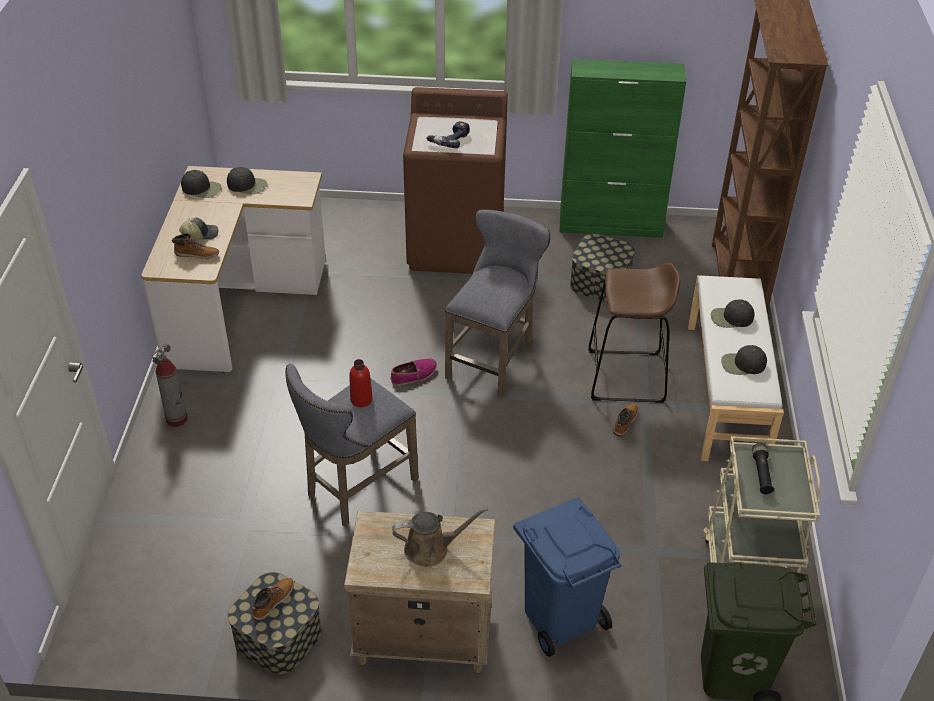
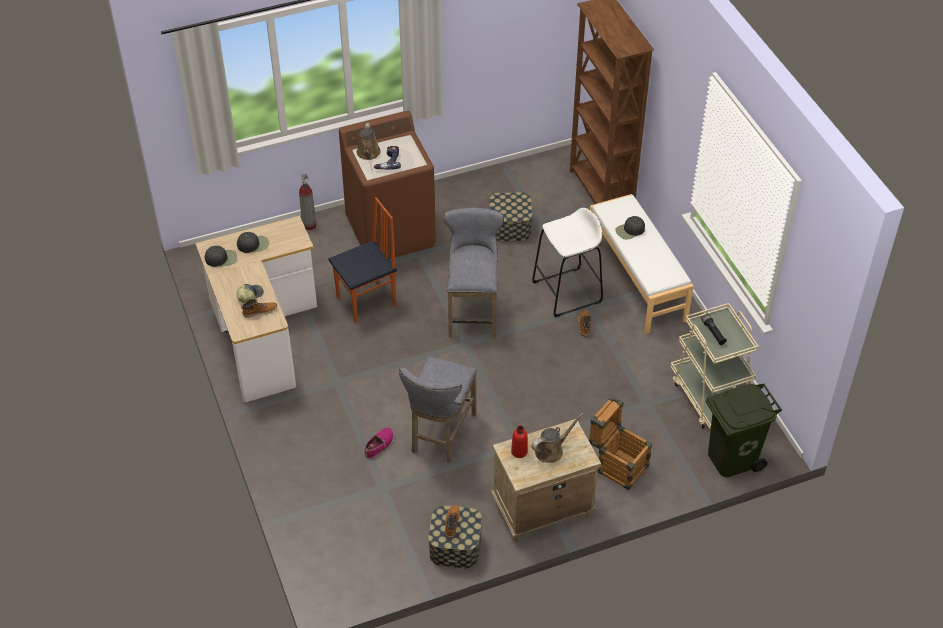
camera: 25 degrees left, 5 degrees up
(177, 419) = (283, 435): fire extinguisher -> fire extinguisher (309, 225)
(361, 399) = (441, 374): red bottle -> red bottle (519, 451)
(377, 309) = (367, 302): none -> chair
(414, 375) = (426, 343): shoe -> shoe (379, 445)
(433, 125) = (368, 154): none -> brown watering can
(561, 617) = (617, 465): blue trash can -> crate
(611, 225) = (492, 178): green cabinet -> none
(626, 376) = (567, 292): brown stool -> white stool
(742, 364) = (654, 261): black cap -> none

